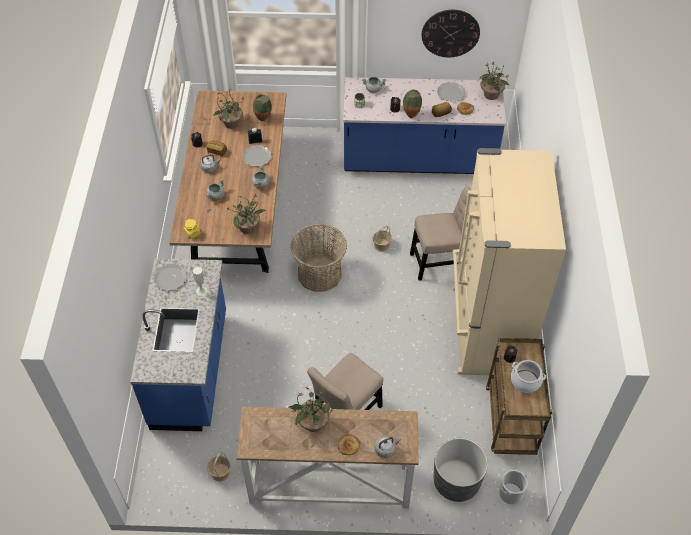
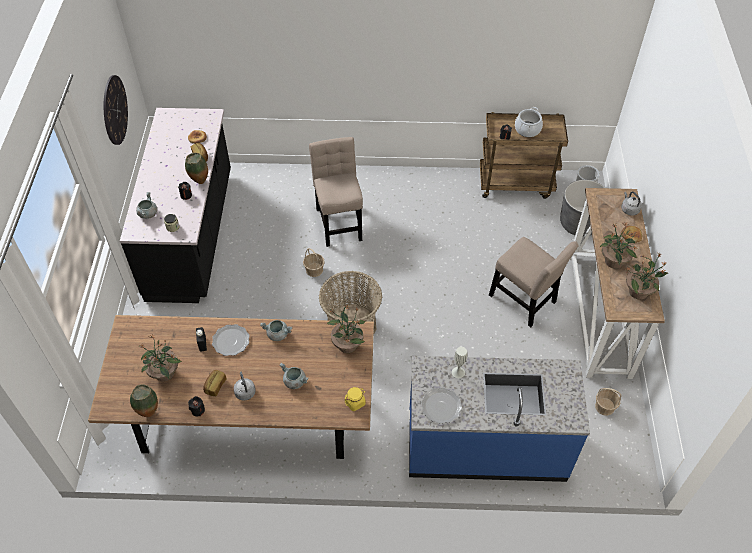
camera: 90 degrees left, 0 degrees up
(263, 119) = (162, 337): vase -> vase (148, 412)
(418, 159) = (192, 234): blue counter -> black counter
(451, 93) = (168, 148): plate -> none
(486, 330) = (421, 194): beige fridge -> none
(491, 95) = (179, 117): potted plant -> potted plant (639, 291)

